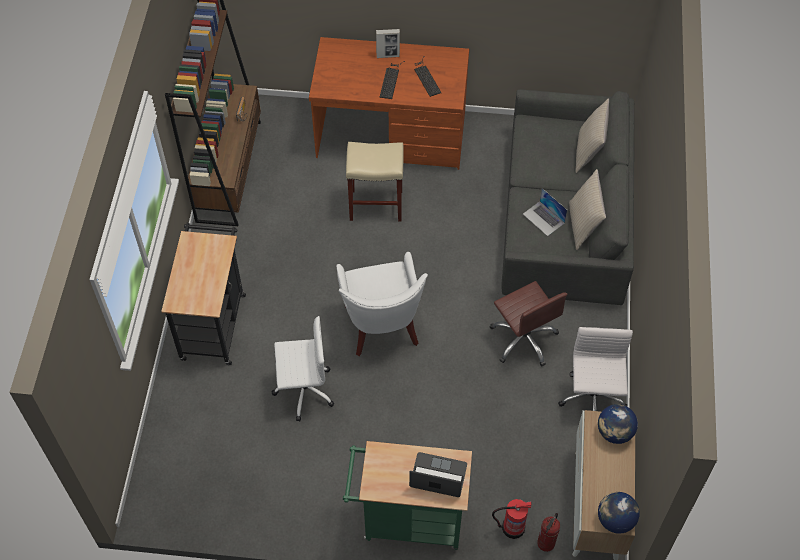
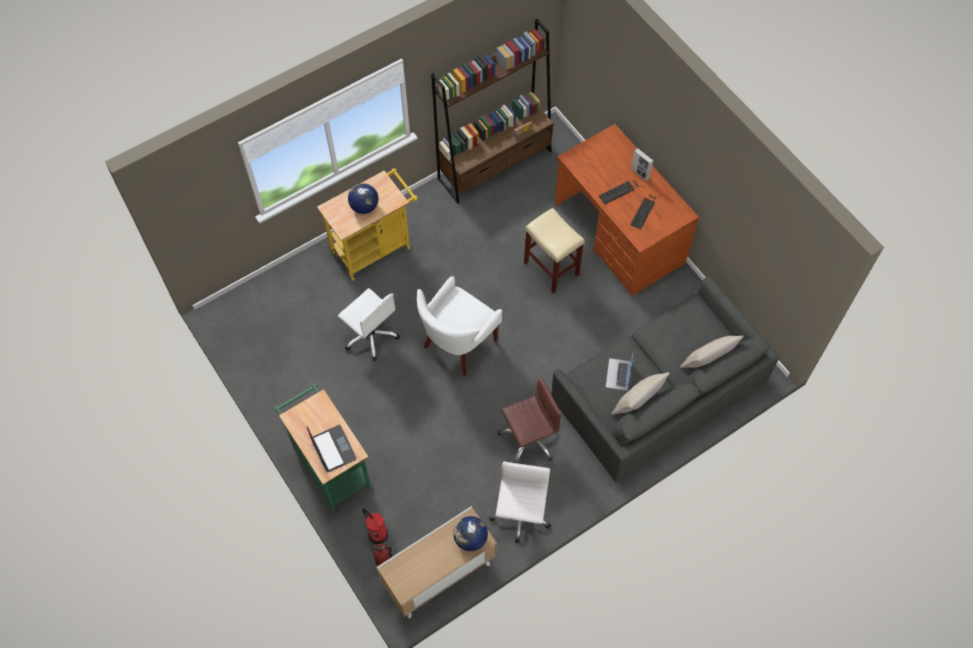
camera: 50 degrees right, 5 degrees up
(214, 321) = (375, 247): black cart -> yellow cart
(524, 339) = (529, 438): brown office chair -> brown office chair turned 135 degrees counterclockwise
(592, 399) = (520, 516): white office chair -> white office chair turned 45 degrees counterclockwise
(615, 520) = (402, 584): globe -> globe (364, 206)

